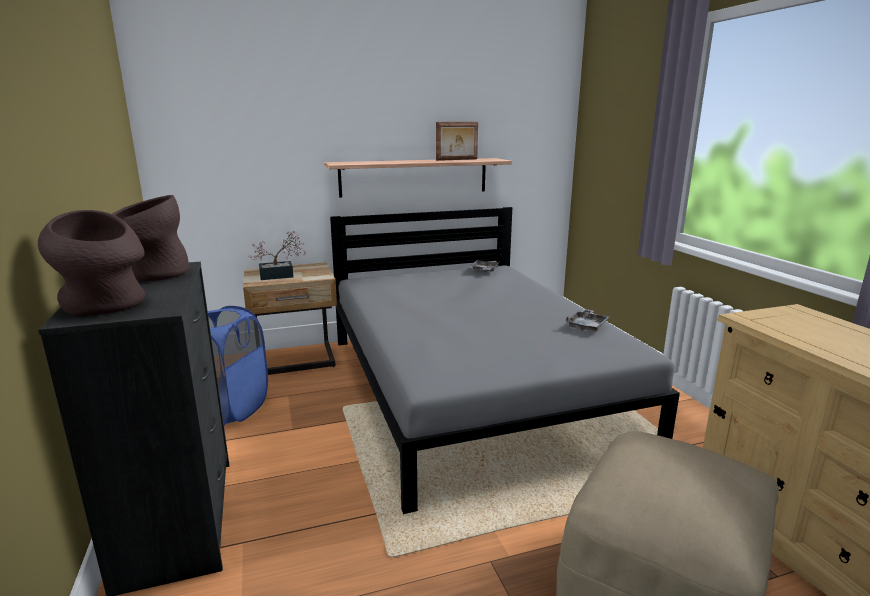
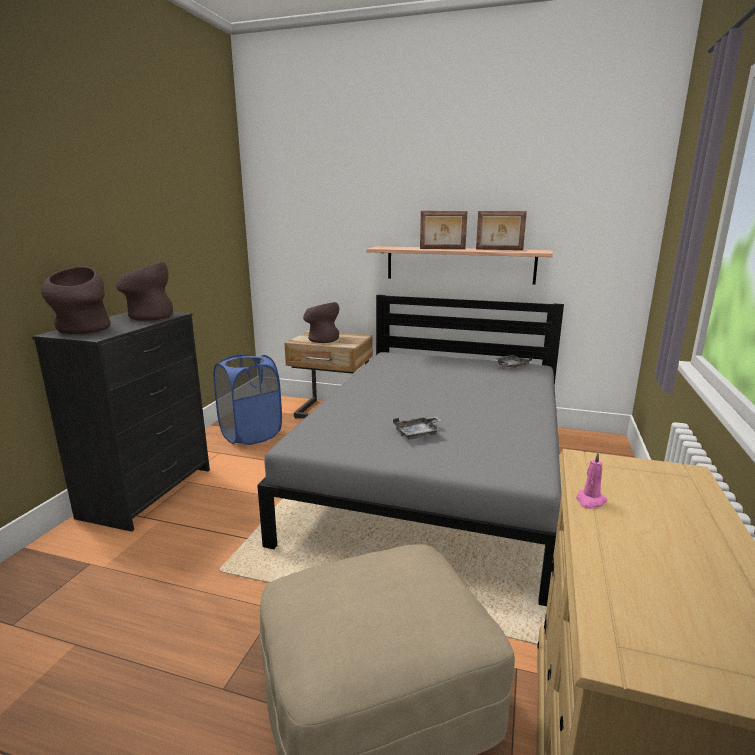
camera: 35 degrees right, 0 degrees up
(281, 275) = (322, 339): potted plant -> brown vase
(405, 161) = (442, 249): none -> picture frame
(587, 326) = (521, 438): grey tray -> grey tray (418, 434)
(801, 341) = (590, 501): none -> pink candle

